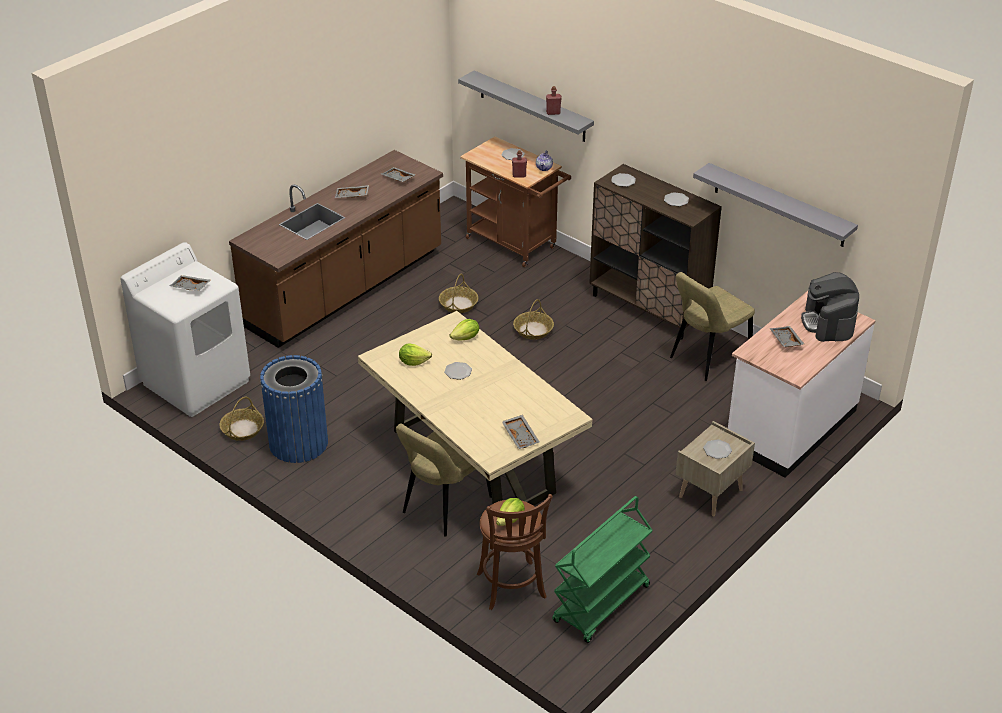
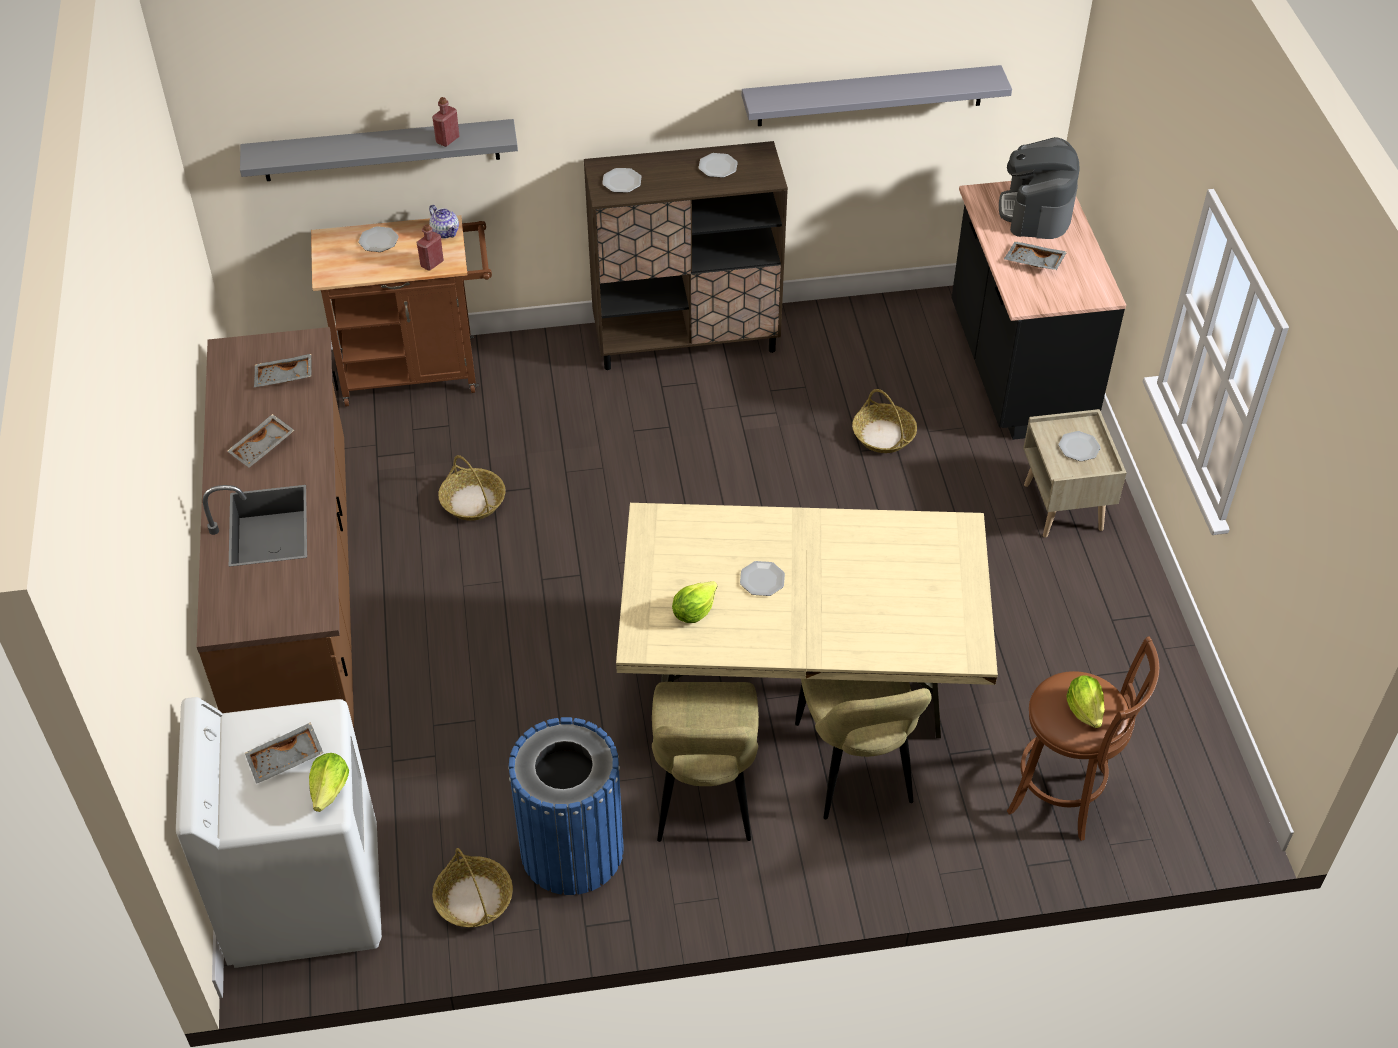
camera: 50 degrees left, 10 degrees up
(466, 338) = (700, 529): lettuce -> lettuce (330, 790)
(521, 436) = (953, 598): grey tray -> none
(533, 330) = (609, 465): basket -> basket (884, 436)
(601, 605) = (1163, 726): green cart -> none
(707, 358) = (831, 353): beige chair -> beige chair (704, 797)
(790, 427) = (1017, 370): white counter -> black counter
(828, 323) = (1036, 211): coffee machine -> coffee machine turned 60 degrees clockwise

